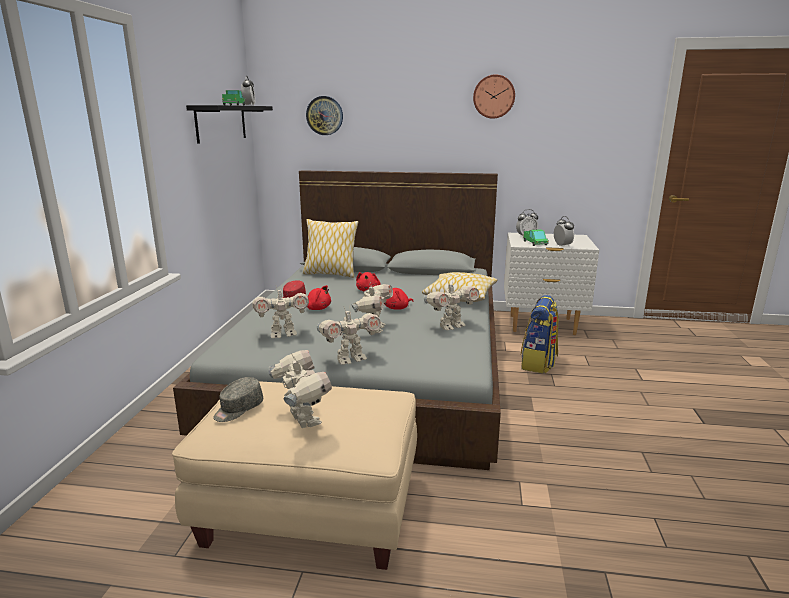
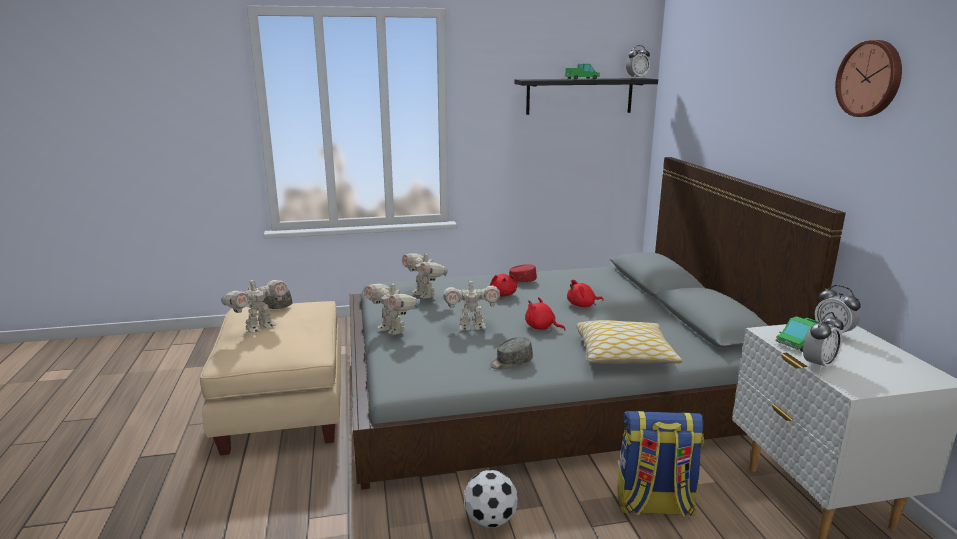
camera: 70 degrees right, 0 degrees up
(324, 115) = (701, 93): wall clock -> none
(330, 274) = (614, 280): pillow -> none
(450, 326) = (511, 362): toy robot -> grey cap
(542, 417) = (491, 520): none -> football

